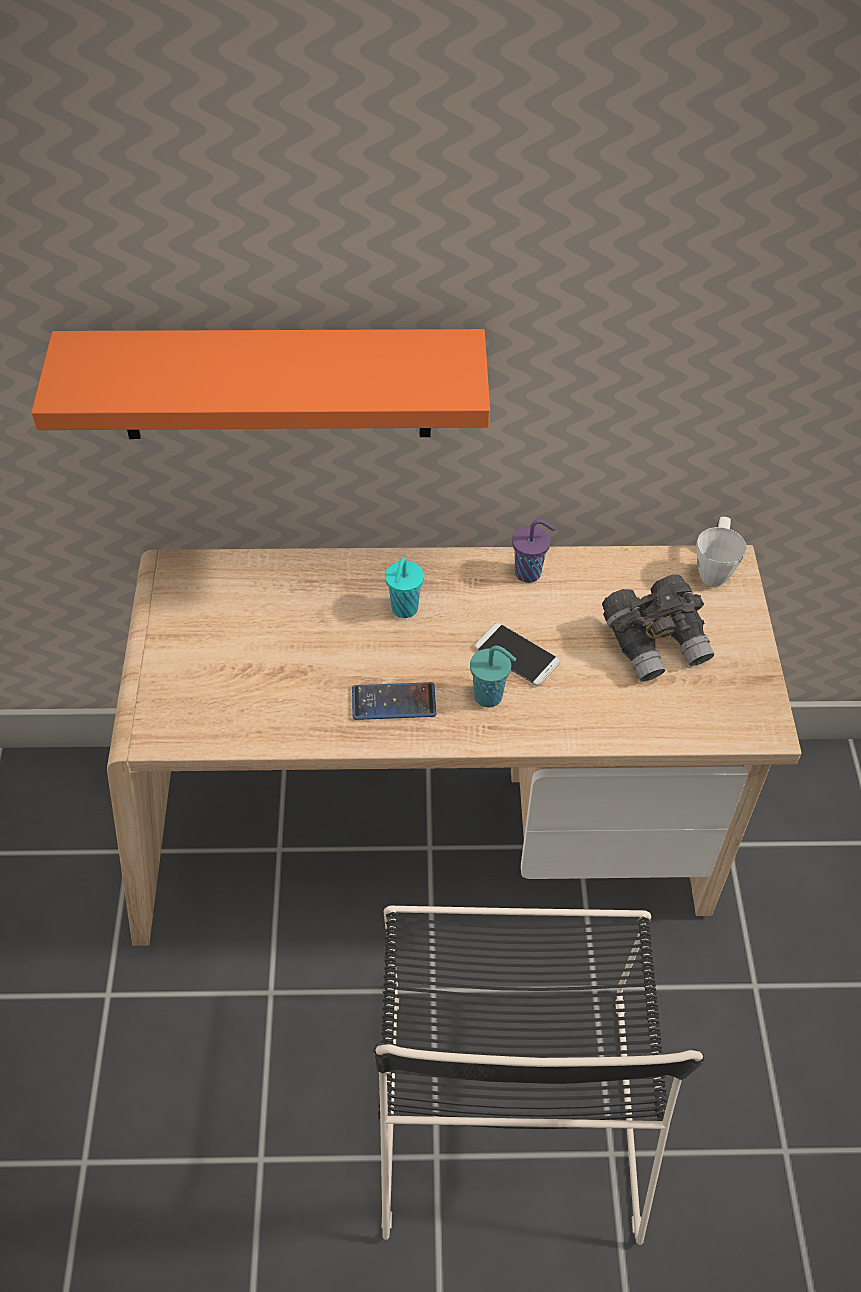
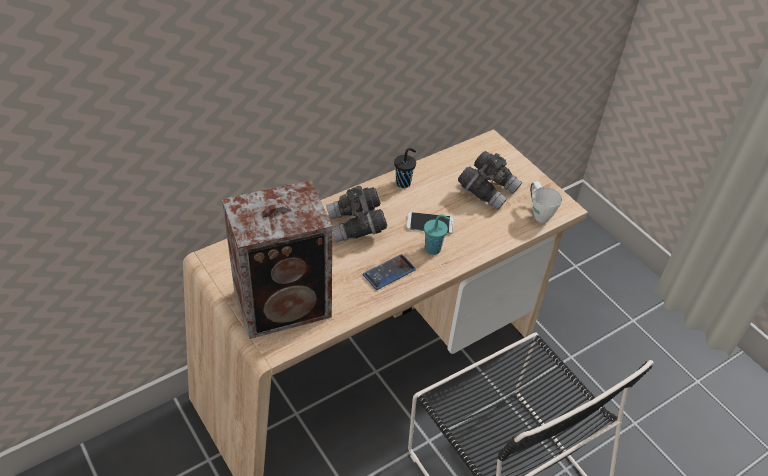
camera: 35 degrees left, 5 degrees down
(215, 680) = (286, 304): none -> speaker
(274, 384) = (257, 118): orange shelf -> none
(404, 610) = (356, 226): turquoise cup -> grey binoculars
(529, 573) = (404, 183): purple cup -> black cup
(713, 569) = (486, 146): white mug -> white mug (538, 213)

